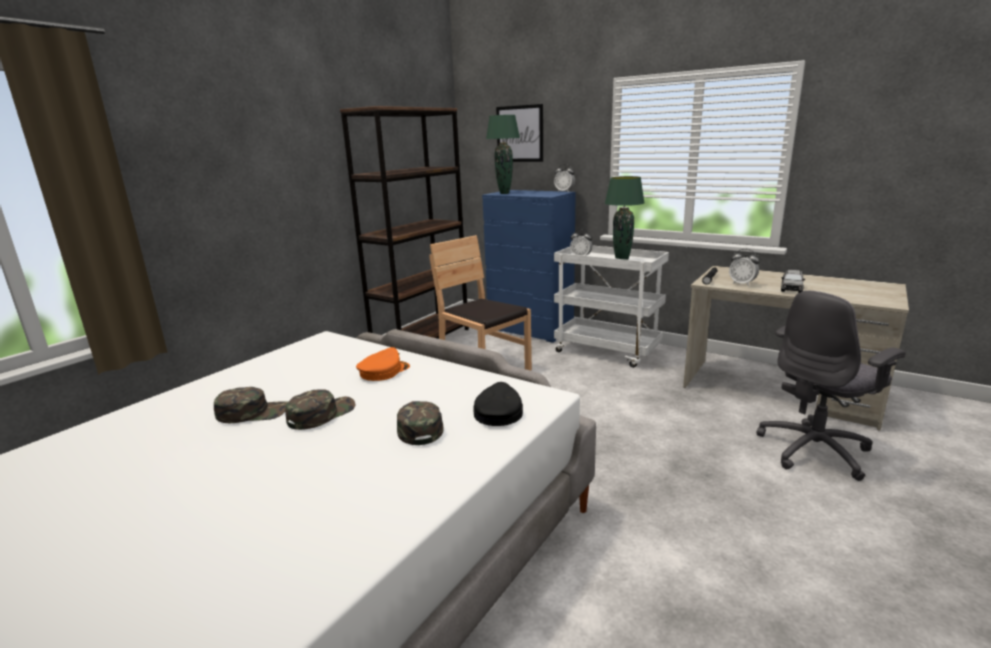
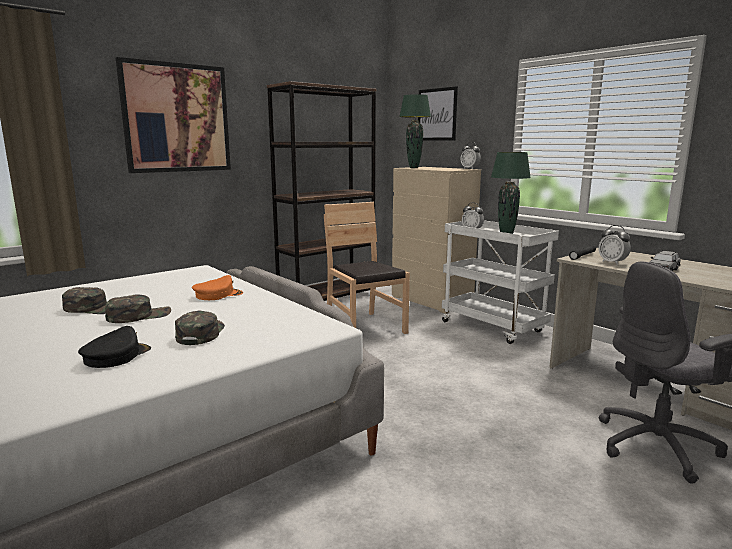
camera: 15 degrees right, 5 degrees down
(247, 156) = (177, 118): none -> picture
(498, 412) = (276, 333): black cap -> black cap (116, 356)
(531, 330) = (432, 301): blue dresser -> beige dresser

